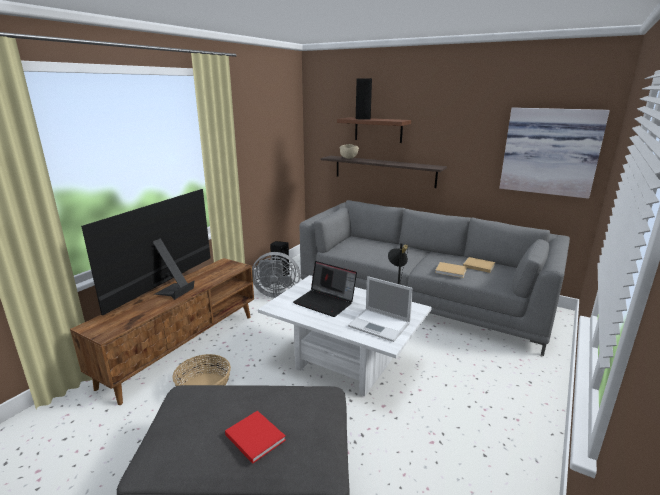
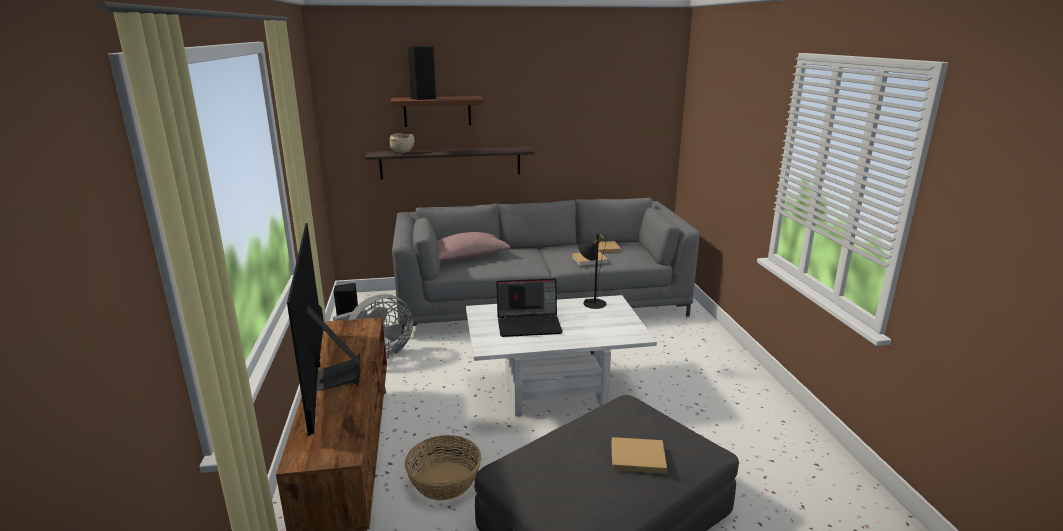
camera: 40 degrees left, 0 degrees up
(254, 436) = (636, 457): red book -> beige book
(364, 244) = (467, 257): none -> pink pillow
(380, 325) = (609, 324): laptop -> none
(550, 151) = (631, 119): picture -> none

